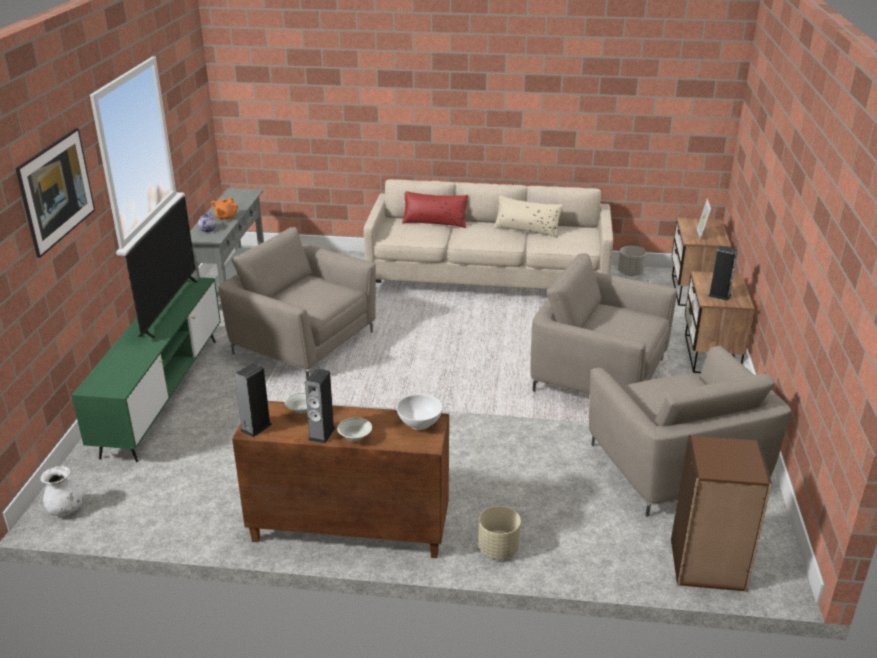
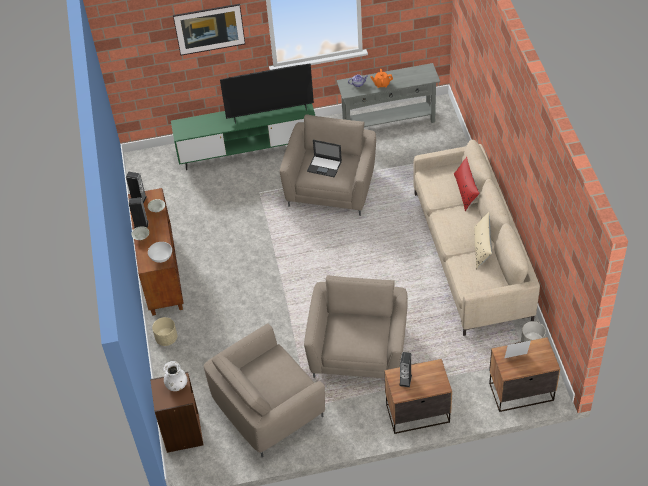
camera: 75 degrees right, 20 degrees up
(66, 510) = (142, 163): white vase -> white vase (176, 385)
(309, 295) = (325, 166): none -> laptop

